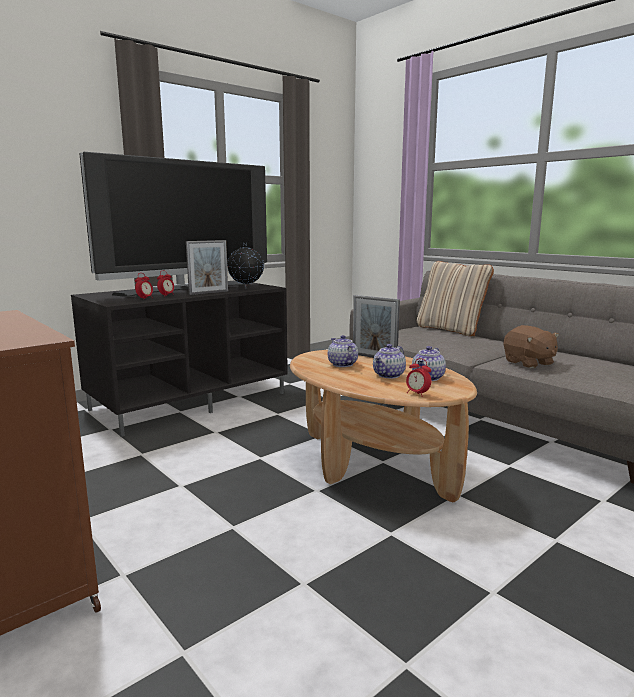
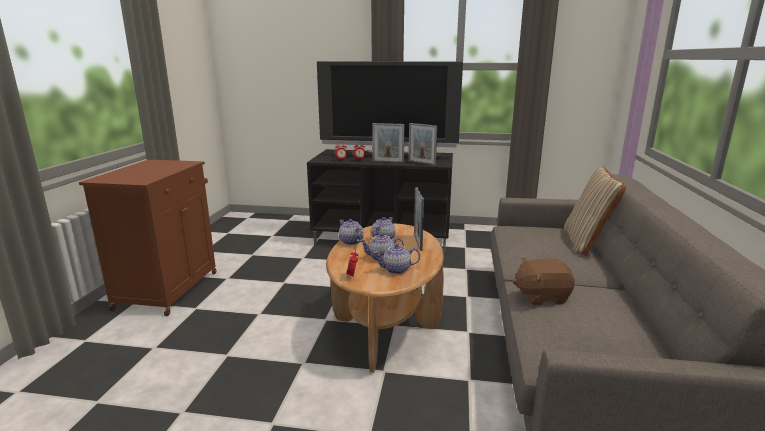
camera: 50 degrees right, 5 degrees up
(246, 289) = (421, 163): globe -> picture frame
(322, 374) = (350, 241): none -> teapot
(528, 363) = (541, 296): brown plush toy -> brown plush toy turned 60 degrees clockwise

